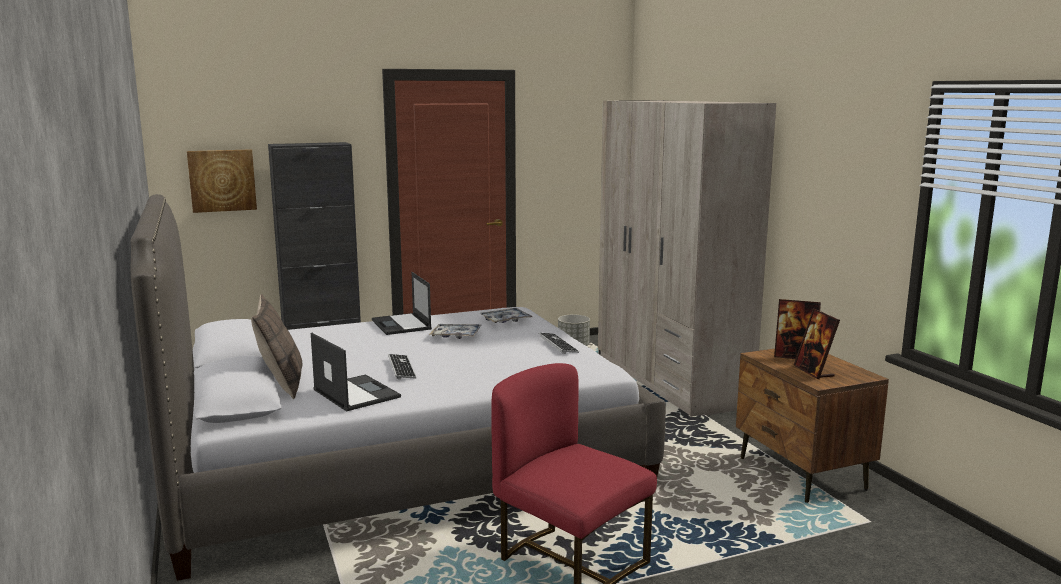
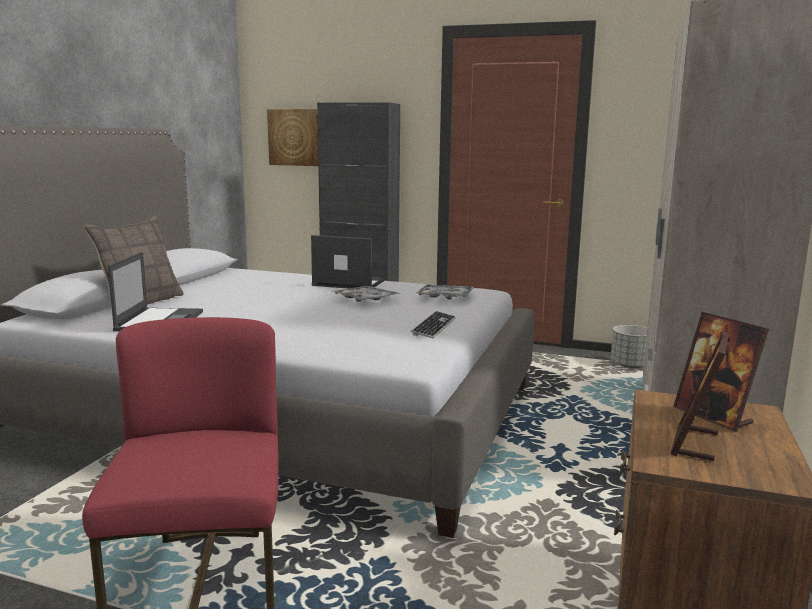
camera: 40 degrees right, 0 degrees up
(401, 325) = (348, 283): laptop -> laptop turned 90 degrees clockwise
(401, 368) = (245, 311): keyboard -> none

